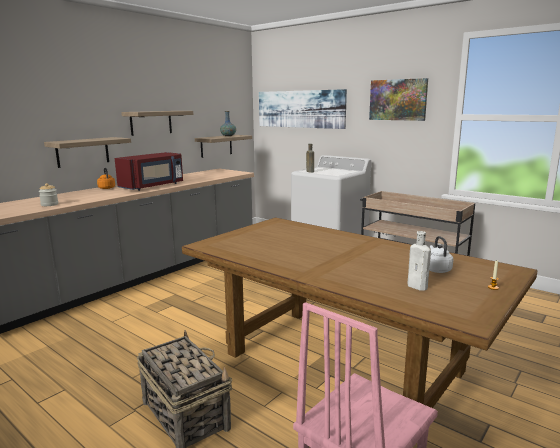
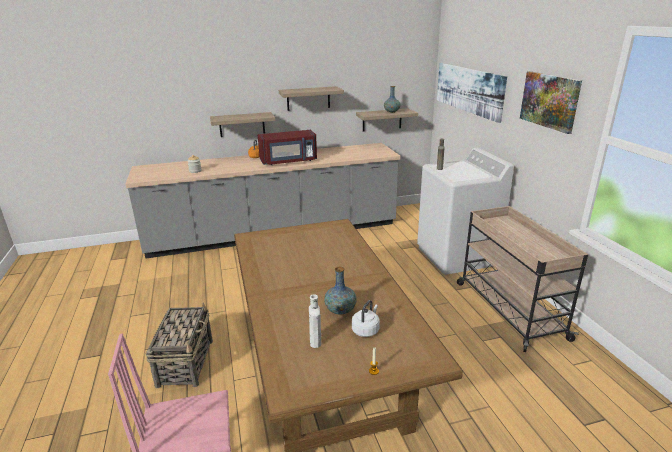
camera: 35 degrees right, 10 degrees up
(393, 265) = (340, 310): none -> vase

